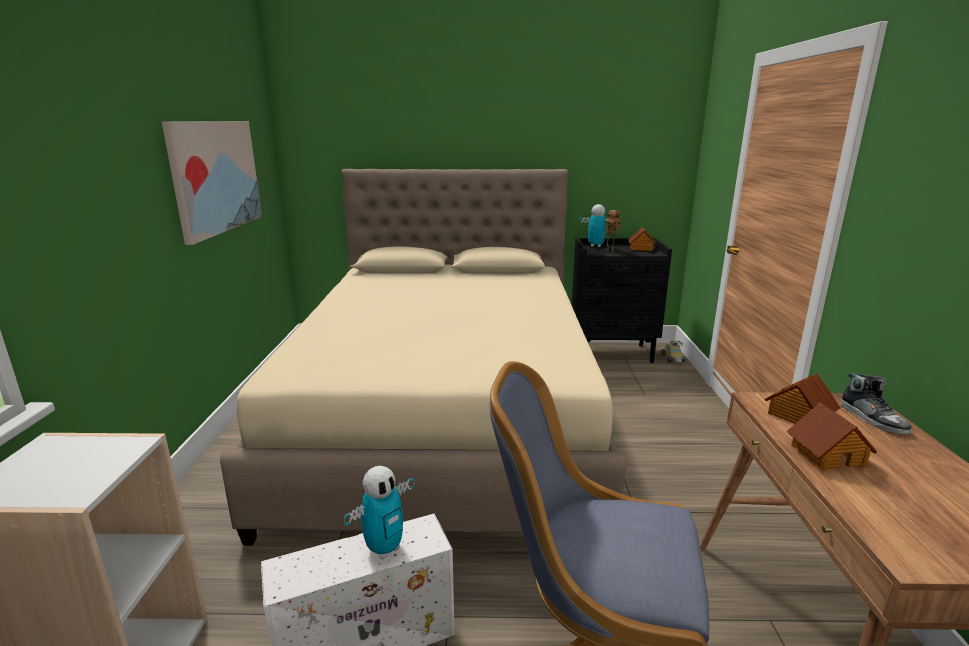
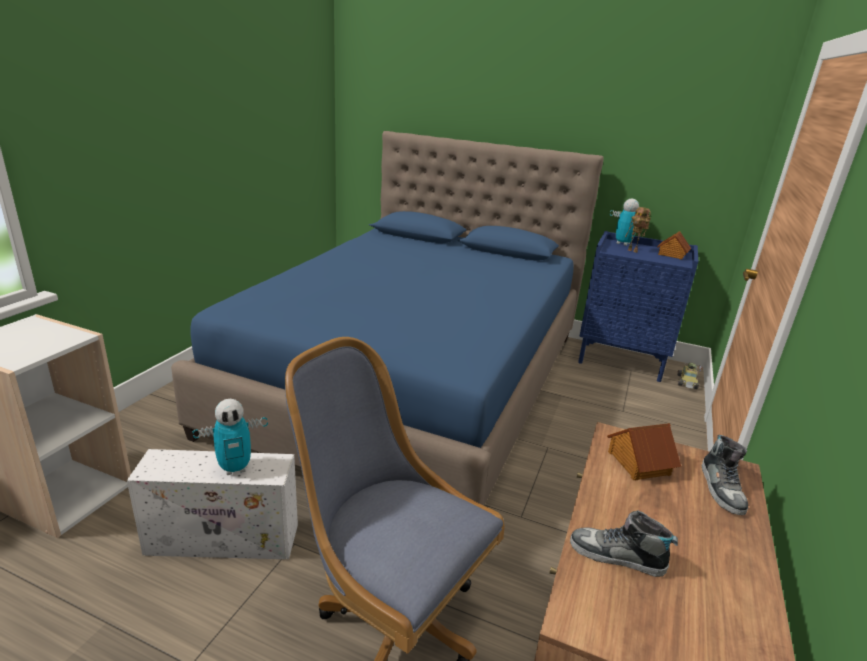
camera: 20 degrees right, 5 degrees up
(215, 176) = (253, 128): picture -> none
(447, 414) = (414, 380): beige bed -> blue bed
(612, 353) = (621, 361): black cabinet -> blue cabinet
(826, 454) = (619, 506): toy house -> none
(873, 496) = (617, 556): none -> shoe

